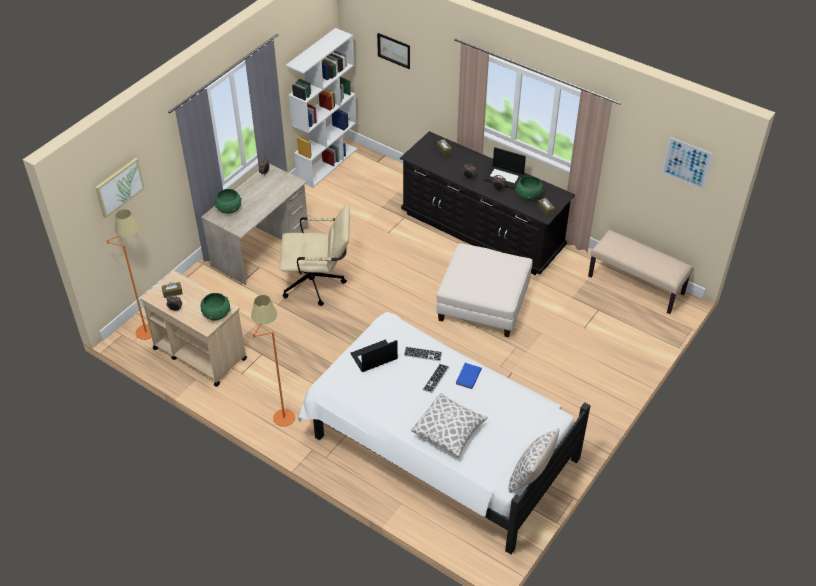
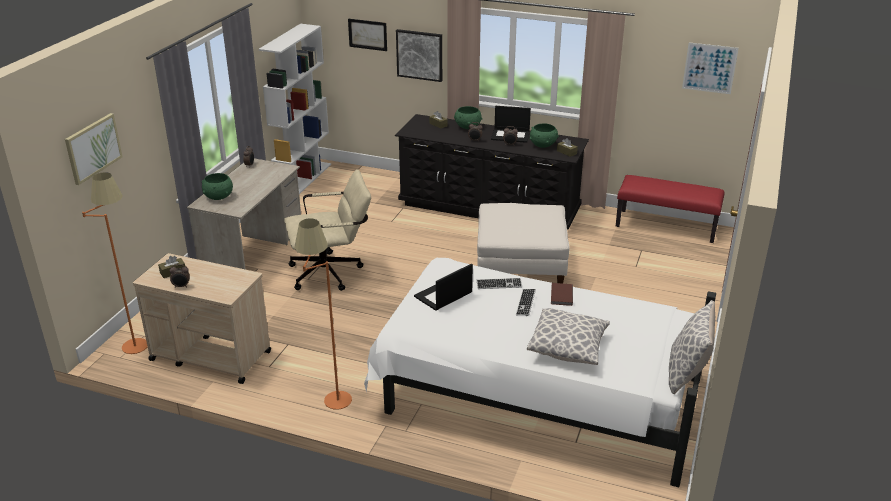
camera: 15 degrees left, 15 degrees down
(216, 314) = (236, 283): green bowl -> green bowl (467, 127)
(437, 80) = (419, 55): none -> picture
(467, 376) = (560, 295): blue book -> brown book
(636, 285) = (666, 226): beige bench -> red bench

